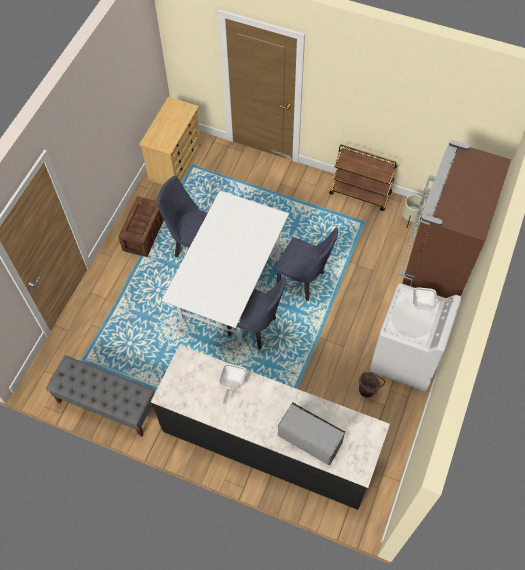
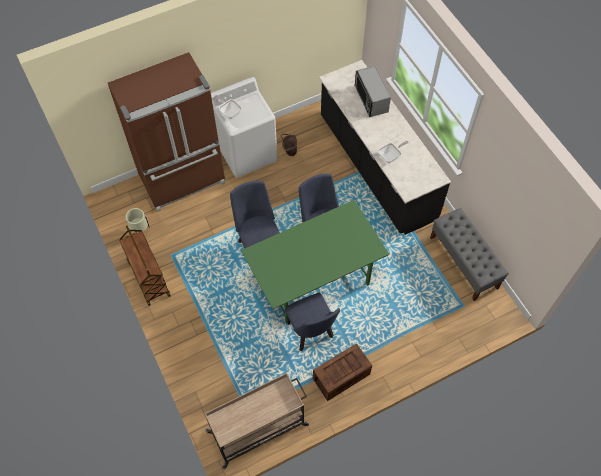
camera: 140 degrees left, 0 degrees up
(175, 162) = (259, 428): beige dresser -> beige cart
(229, 287) = (313, 280): white dining table -> green dining table

